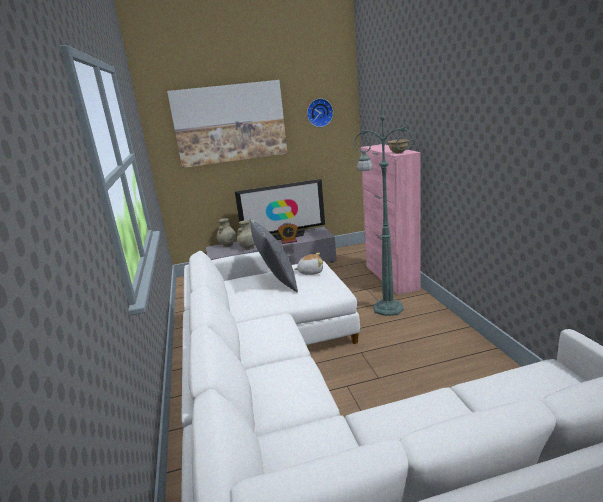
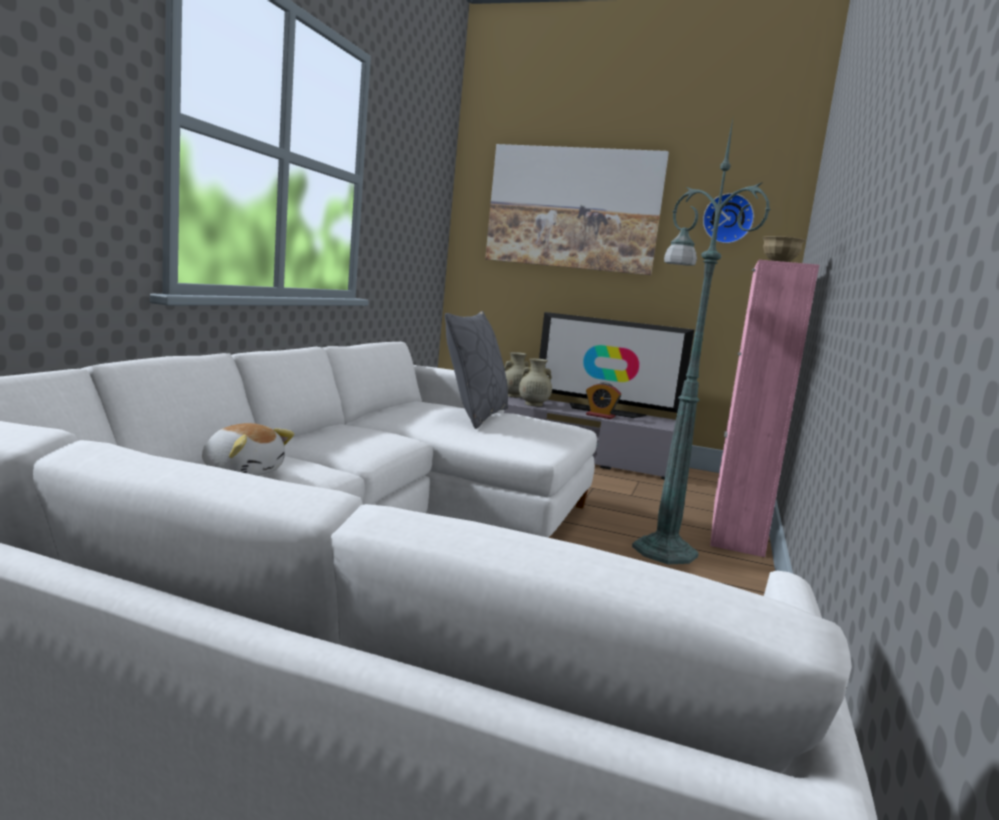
camera: 30 degrees right, 10 degrees down
(310, 272) = (544, 428): plush toy -> plush toy (243, 472)

